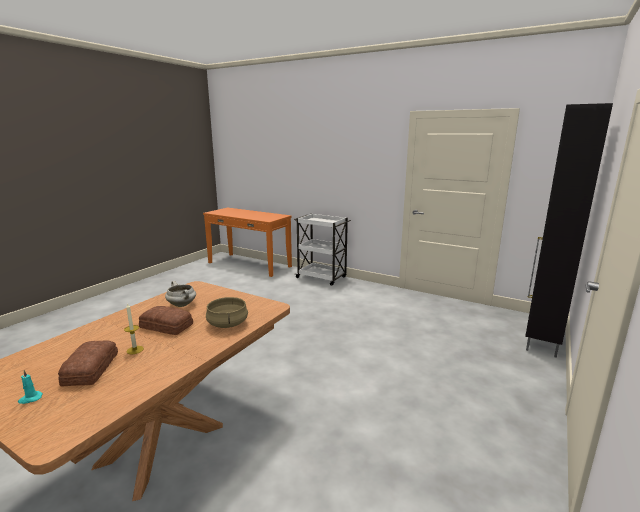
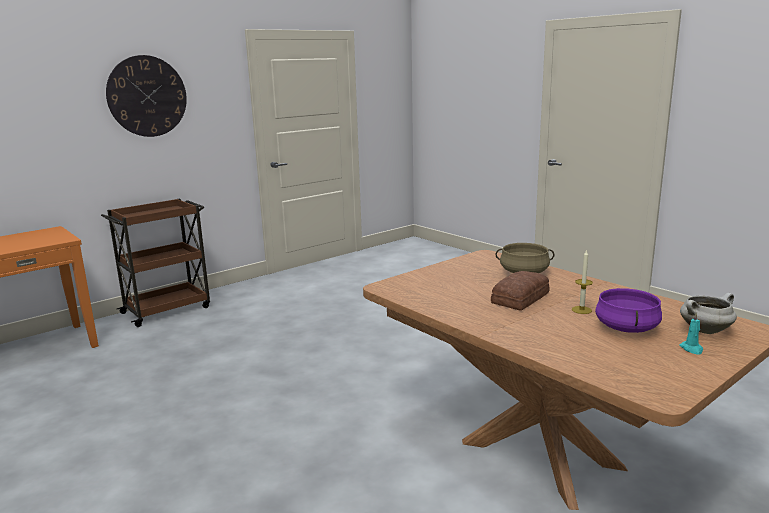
camera: 70 degrees left, 0 degrees up
(89, 369) = (627, 328): bread -> purple cooking pot
(182, 305) = (456, 292): white cooking pot -> white cooking pot (705, 330)
(322, 277) = (167, 309): white cart -> brown cart
(340, 154) = (147, 96): none -> wall clock
(541, 340) = (439, 251): black cabinet -> none

